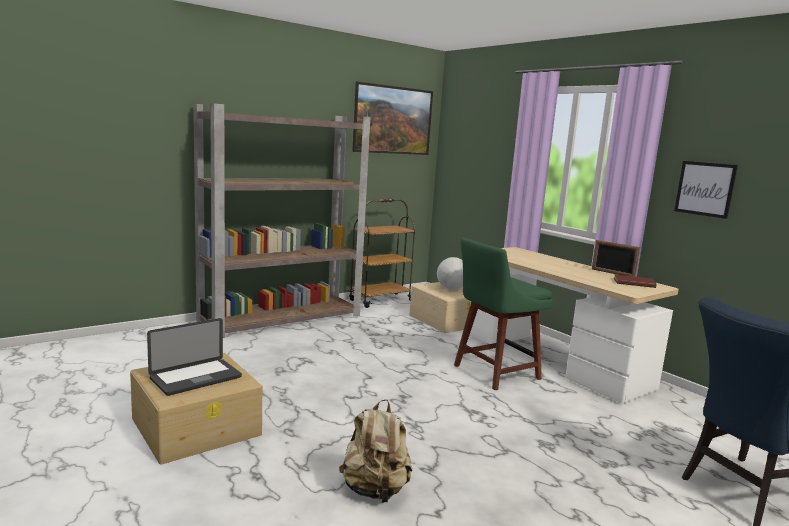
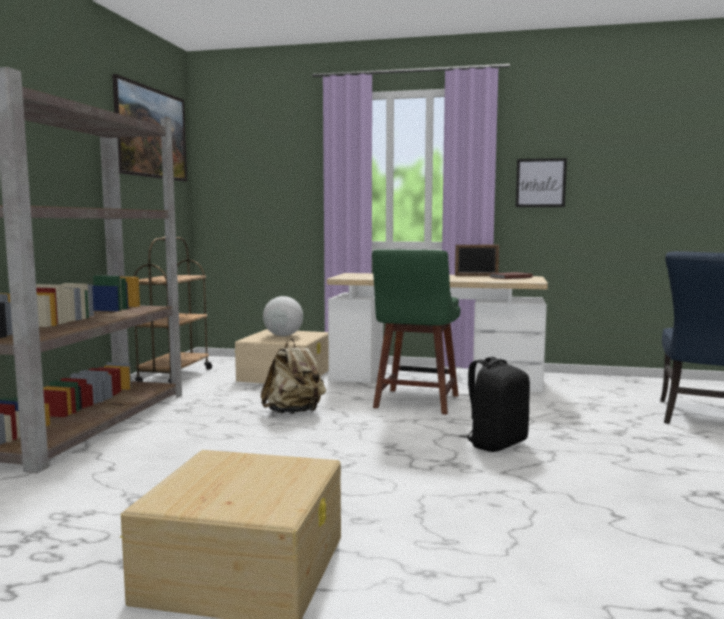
camera: 40 degrees left, 5 degrees down
(196, 378) = (247, 483): laptop -> none
(375, 490) = (543, 525): beige backpack -> beige backpack (294, 412)
(478, 426) = (496, 443): none -> black backpack

